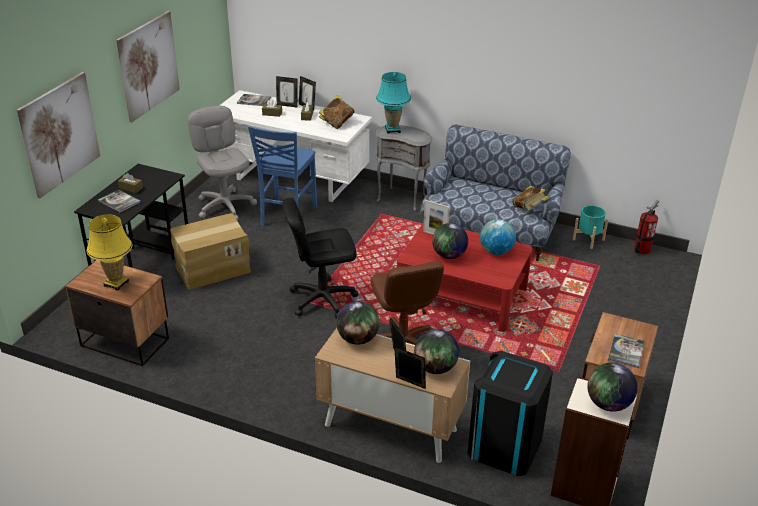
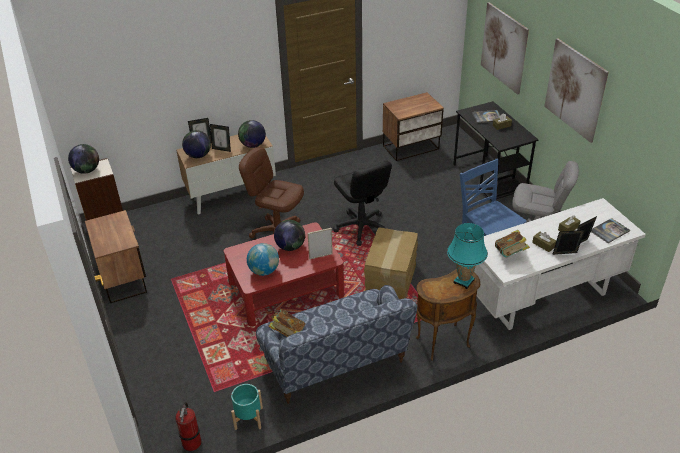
camera: 135 degrees right, 5 degrees up
(116, 283) = (409, 105): yellow table lamp -> none
(212, 268) = (450, 201): cardboard box -> cardboard box (391, 278)
(322, 299) = (361, 227): black office chair -> black office chair turned 120 degrees clockwise
(402, 199) = (444, 343): grey side table -> brown side table
(505, 447) = (165, 222): black trash can -> none
(626, 351) = (104, 228): book -> none

